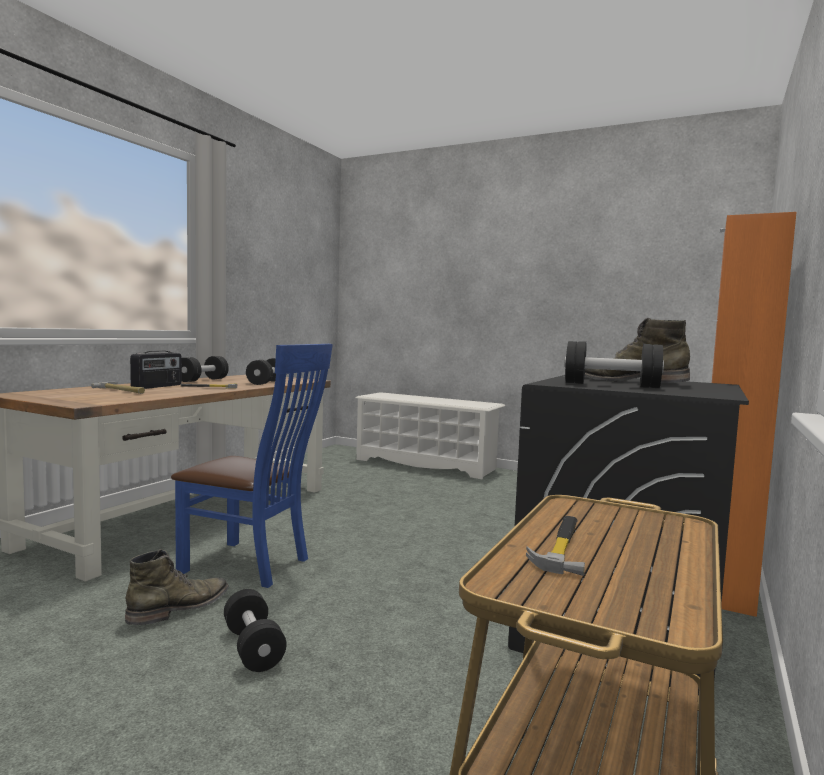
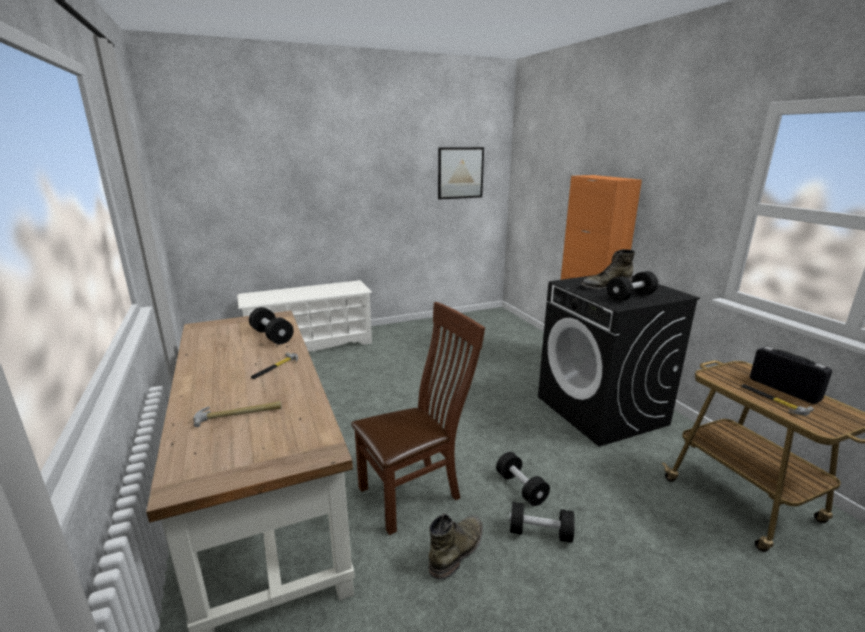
camera: 50 degrees left, 15 degrees up
(157, 386) = (229, 389): radio -> radio (784, 389)
(180, 608) = (457, 550): green boot -> green boot turned 45 degrees clockwise
(202, 380) = (206, 358): black dumbbell -> black dumbbell (521, 488)
(252, 565) = (415, 492): blue chair -> brown chair
(665, 275) = (460, 173): none -> picture

